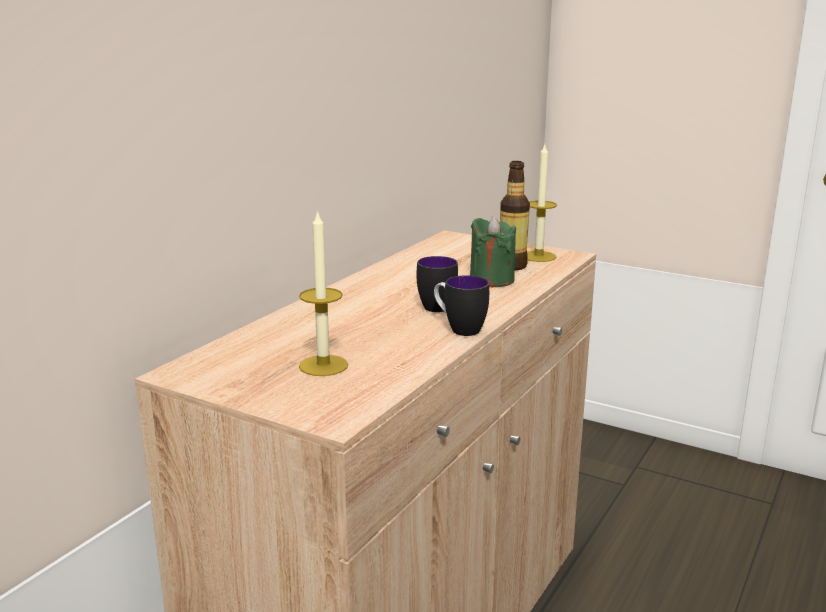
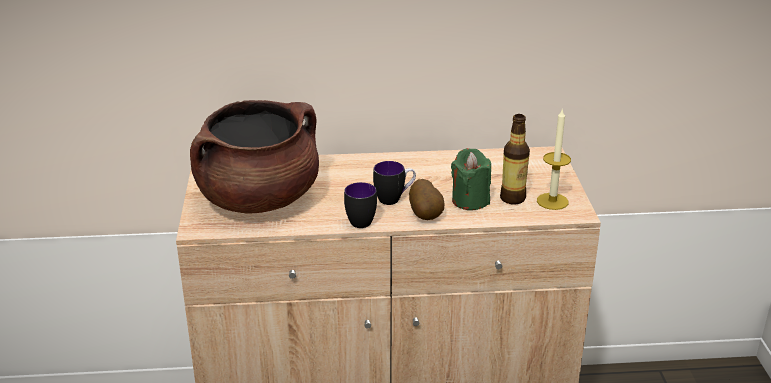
camera: 55 degrees right, 10 degrees up
(323, 365) = (258, 199): candle -> brown cooking pot
(494, 302) = (426, 215): none -> potato

